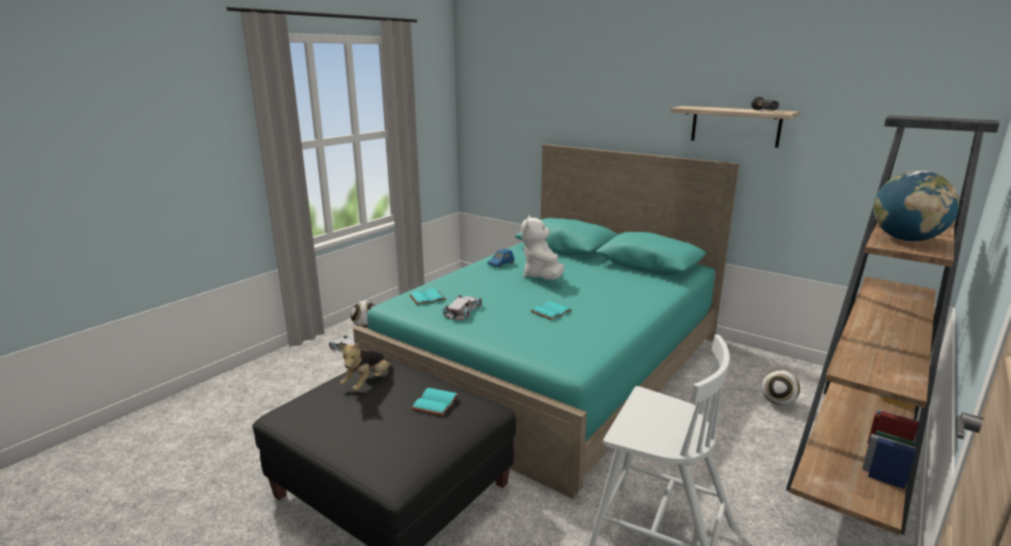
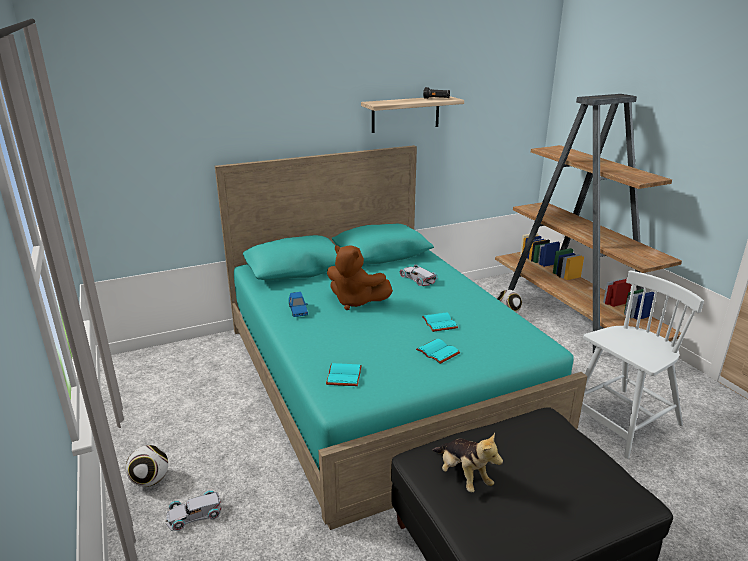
camera: 60 degrees left, 5 degrees up
(434, 402) = (531, 440): turquoise book -> turquoise book (436, 352)
(463, 310) = (396, 363): white toy car -> white toy car (418, 278)
(542, 276) = (355, 302): white plush toy -> brown plush toy
(906, 239) = (631, 174): globe -> none

